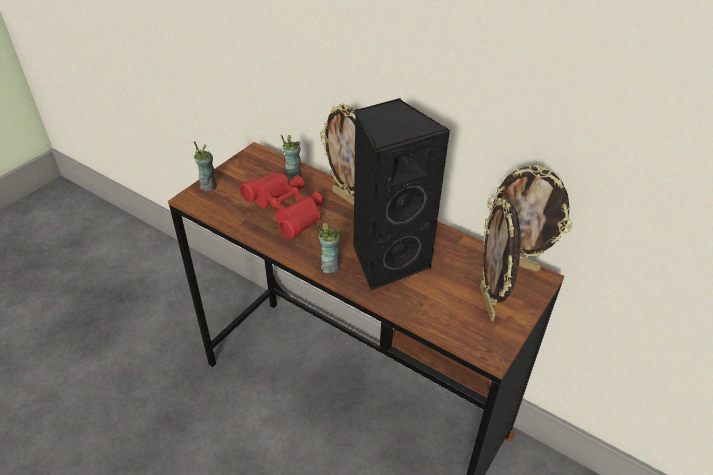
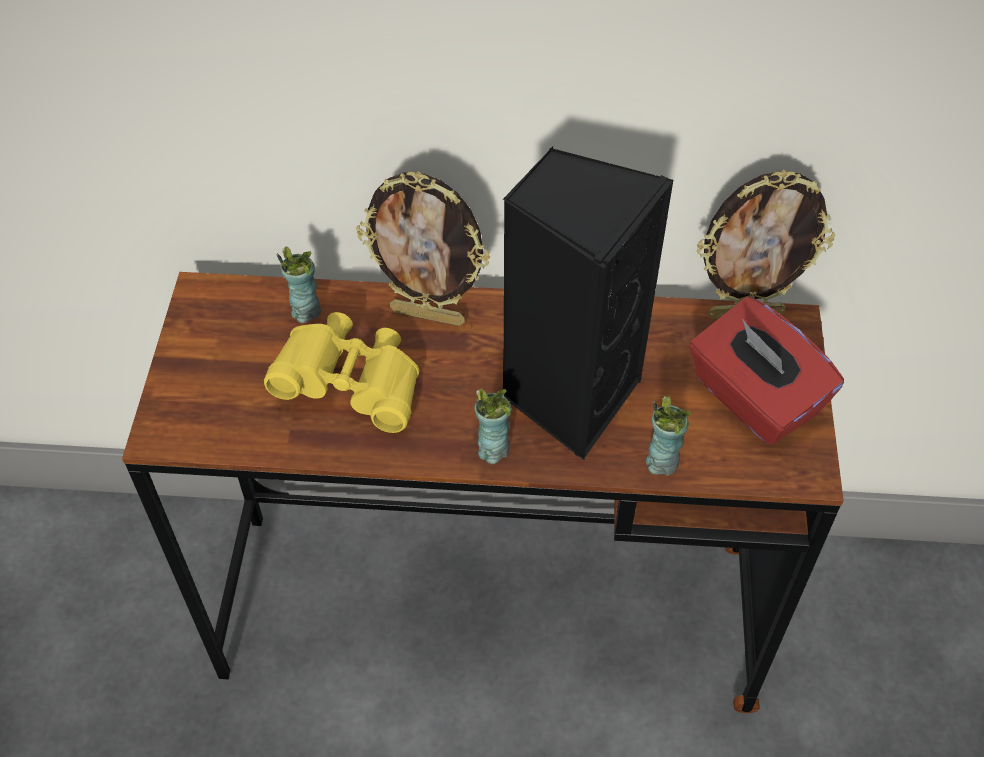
camera: 30 degrees left, 10 degrees up
(208, 186) = (173, 396): cup -> cup (661, 462)
(287, 213) = (352, 386): red binoculars -> yellow binoculars
(488, 303) = (753, 398): picture frame -> red tissue box

